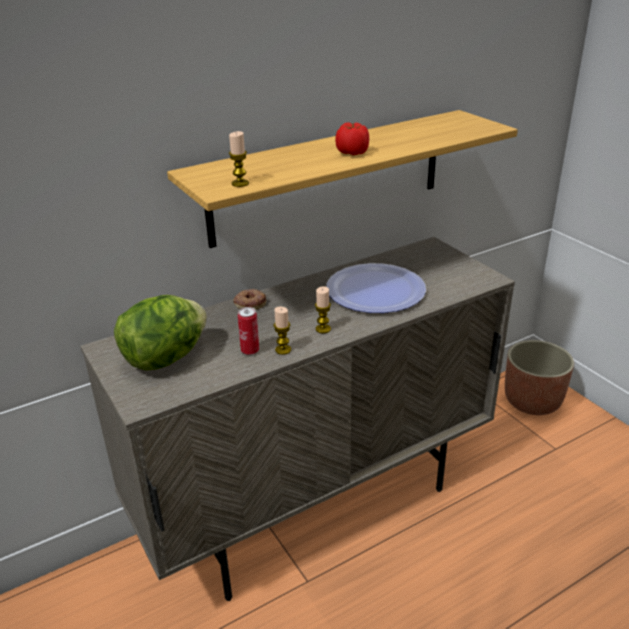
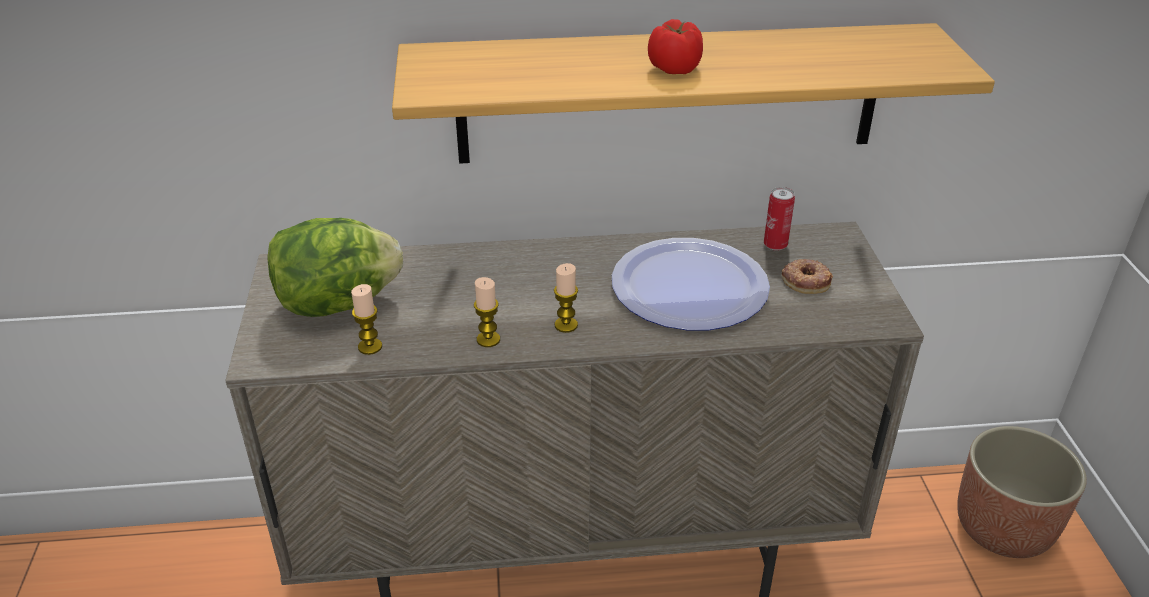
camera: 25 degrees right, 5 degrees up
(240, 183) = (464, 86): candle -> candle (370, 347)
(250, 303) = (503, 254): donut -> donut (806, 280)
(250, 351) = (445, 327): can -> can (775, 245)

